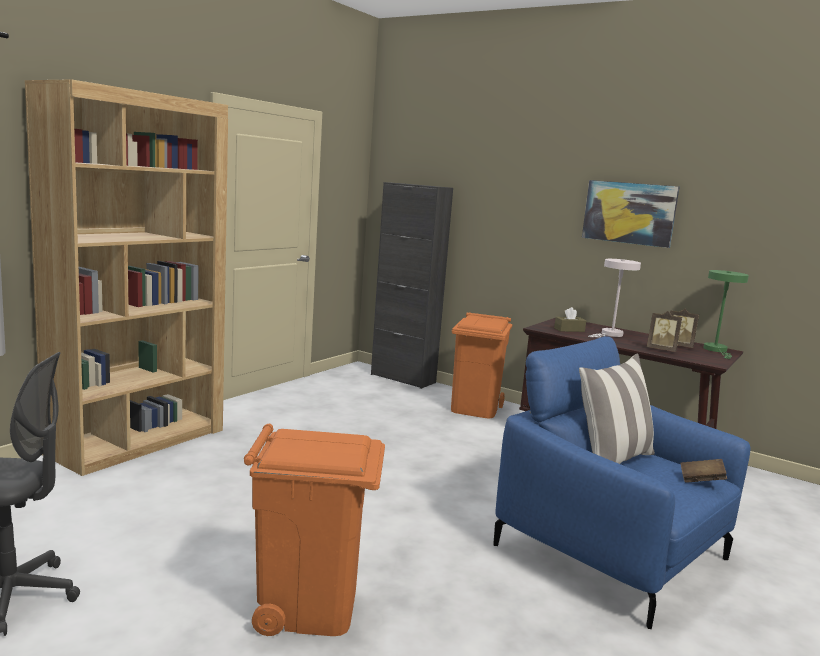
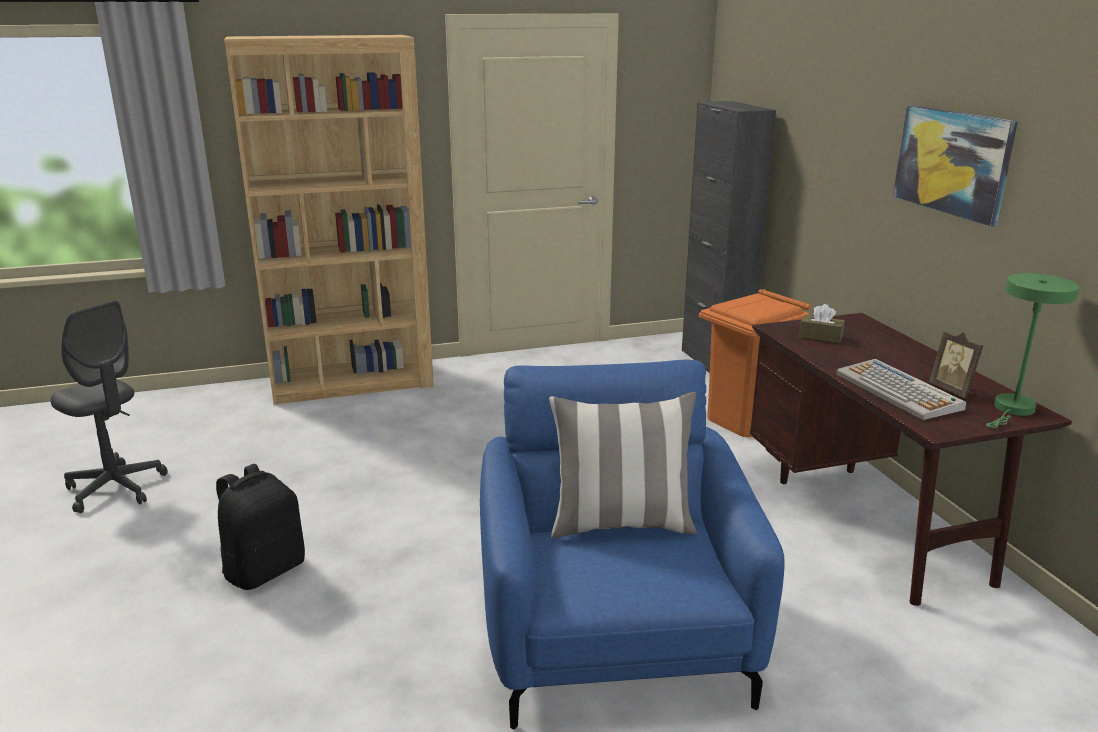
camera: 40 degrees right, 10 degrees up
(309, 606) = (265, 570): orange trash can -> black backpack
(610, 334) = (872, 353): white table lamp -> none
(661, 349) = (899, 391): picture frame -> keyboard
(701, 480) = (679, 585): brown book -> none

